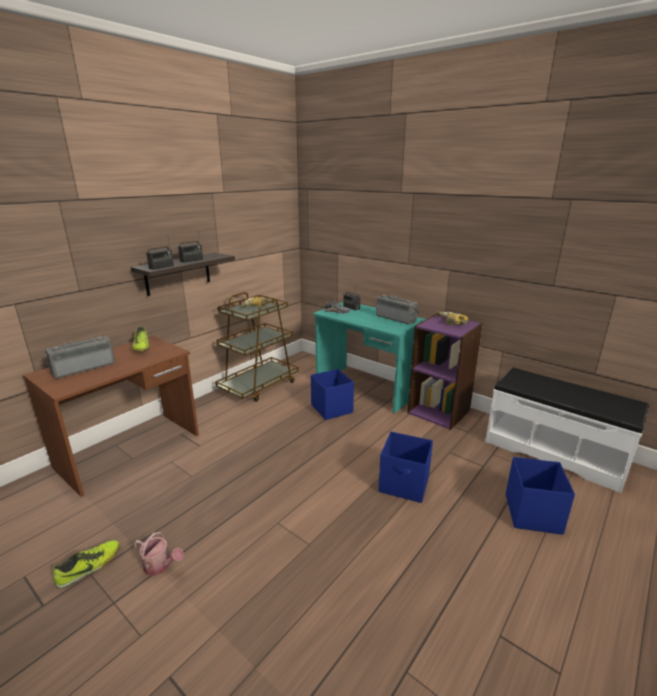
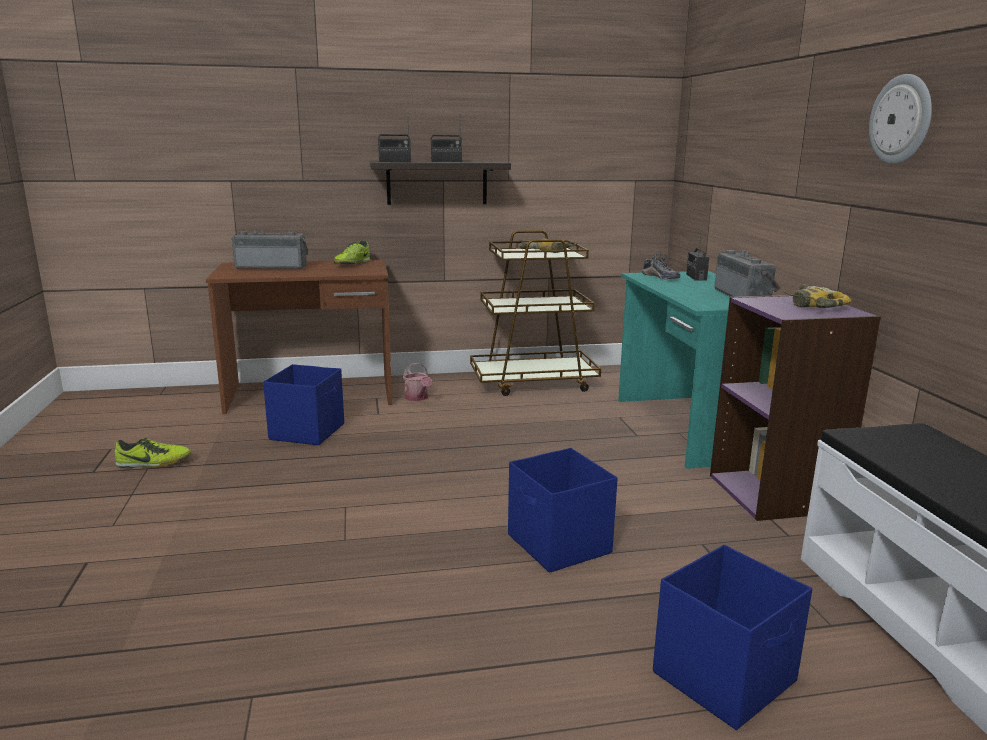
camera: 40 degrees right, 5 degrees down
(160, 566) = (198, 488): watering can -> watering can (417, 398)
(331, 408) = (594, 432): blue storage box -> blue storage box (308, 431)
(481, 233) = (901, 119): none -> wall clock

